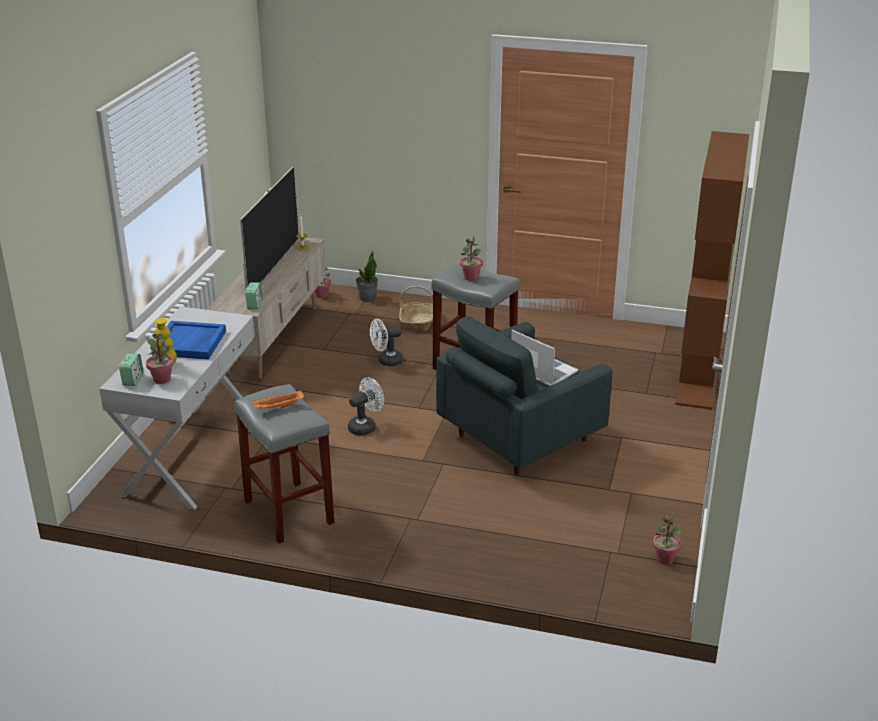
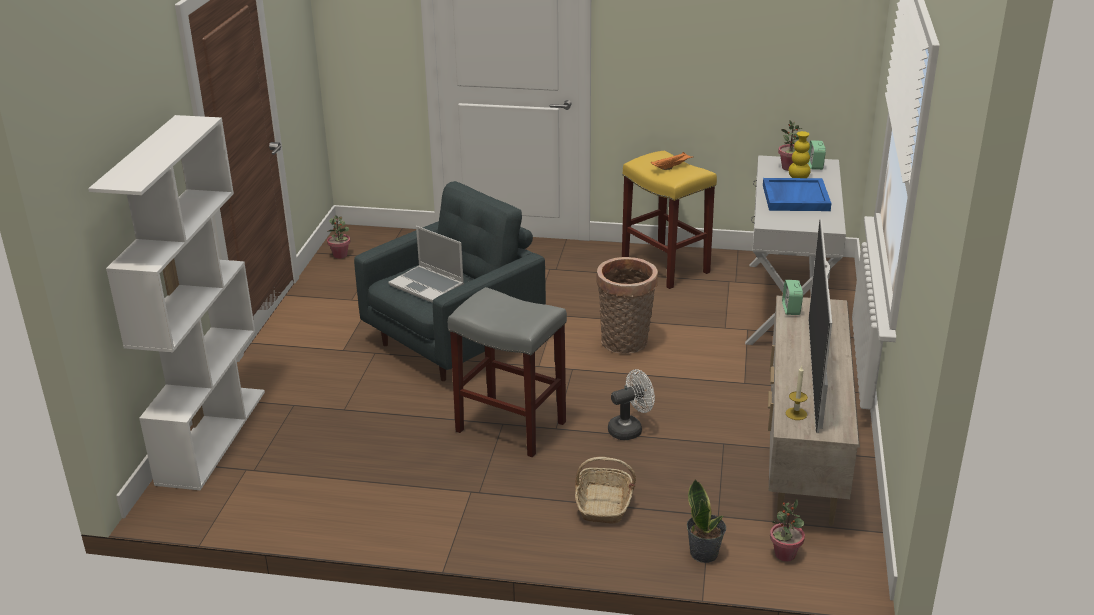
camera: 175 degrees right, 0 degrees up
(287, 511) = (666, 267): grey stool -> yellow stool
(365, 426) = (625, 344): white fan -> basket
(471, 278) = (513, 307): potted plant -> none
(699, 375) = (212, 435): brown bookcase -> white bookcase

